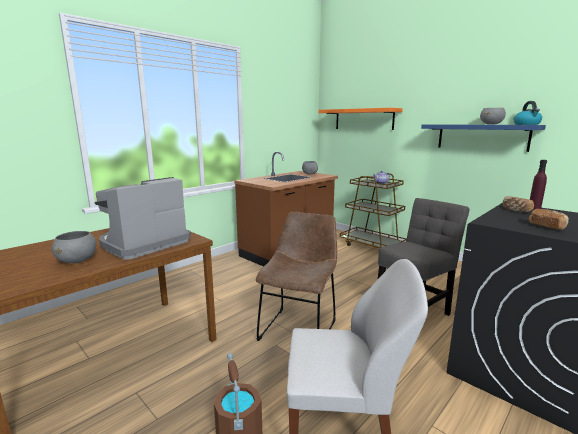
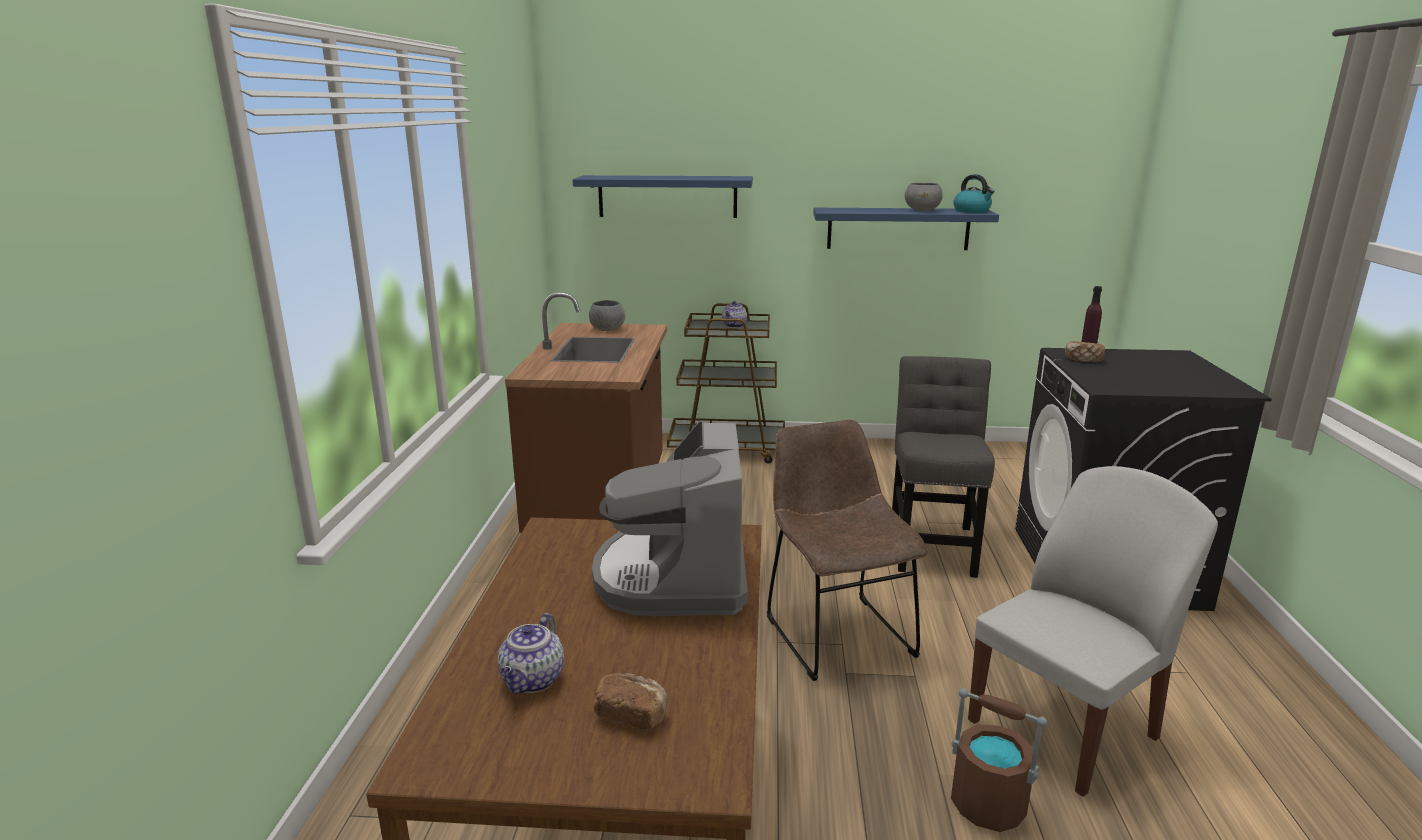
camera: 40 degrees left, 5 degrees up
(38, 253) = (533, 681): none -> teapot
(78, 260) = (662, 654): grey bowl -> none
(363, 119) = (667, 196): orange shelf -> blue shelf
(546, 226) = (1155, 380): bread -> bread (631, 715)

